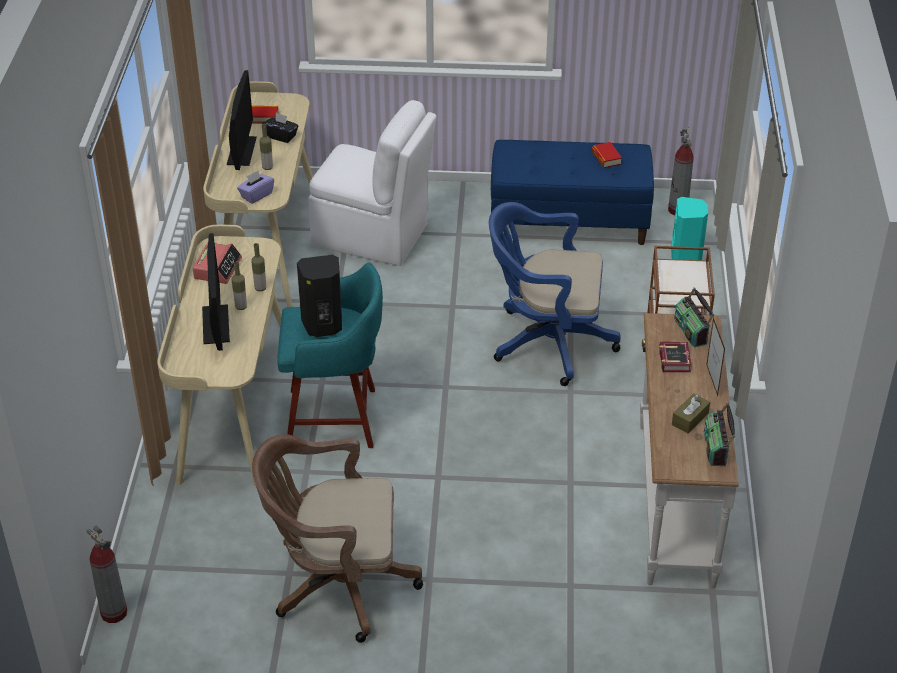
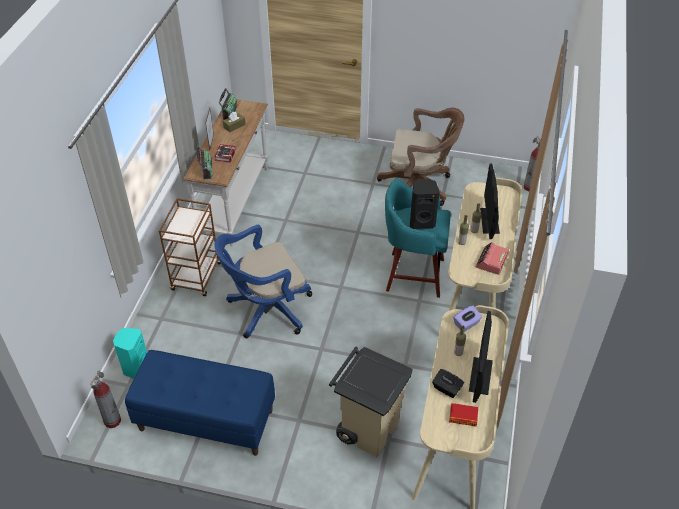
camera: 170 degrees left, 5 degrees up
(373, 236) = (368, 428): white chair -> beige trash can
(546, 342) = (266, 310): blue office chair -> blue office chair turned 135 degrees clockwise
(606, 158) = (169, 386): book -> none

